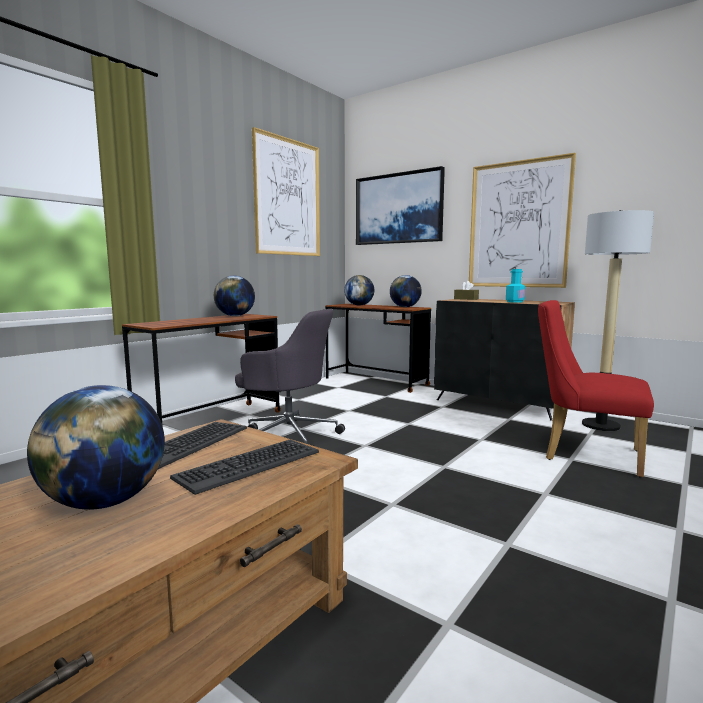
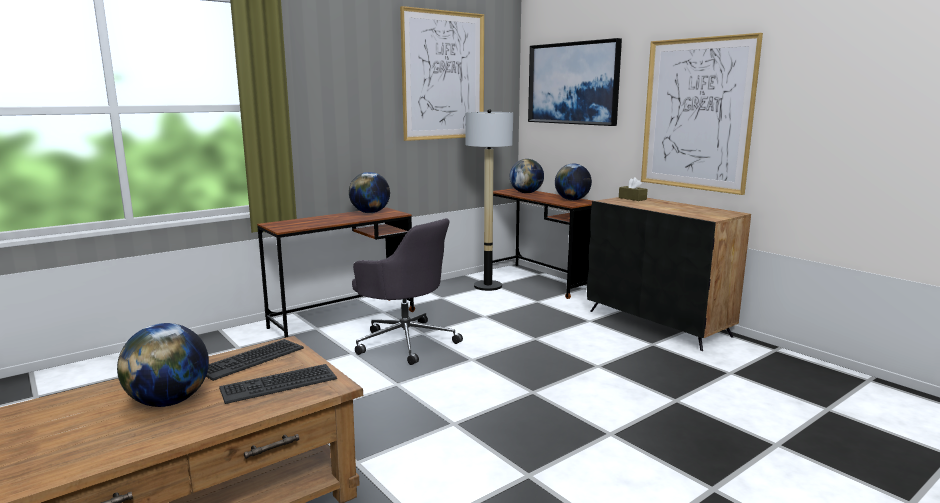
camera: 15 degrees right, 5 degrees up
(514, 302) = (675, 210): turquoise bottle -> none
(584, 454) = (697, 396): red chair -> none
(601, 425) = (755, 363): floor lamp -> floor lamp (488, 286)

